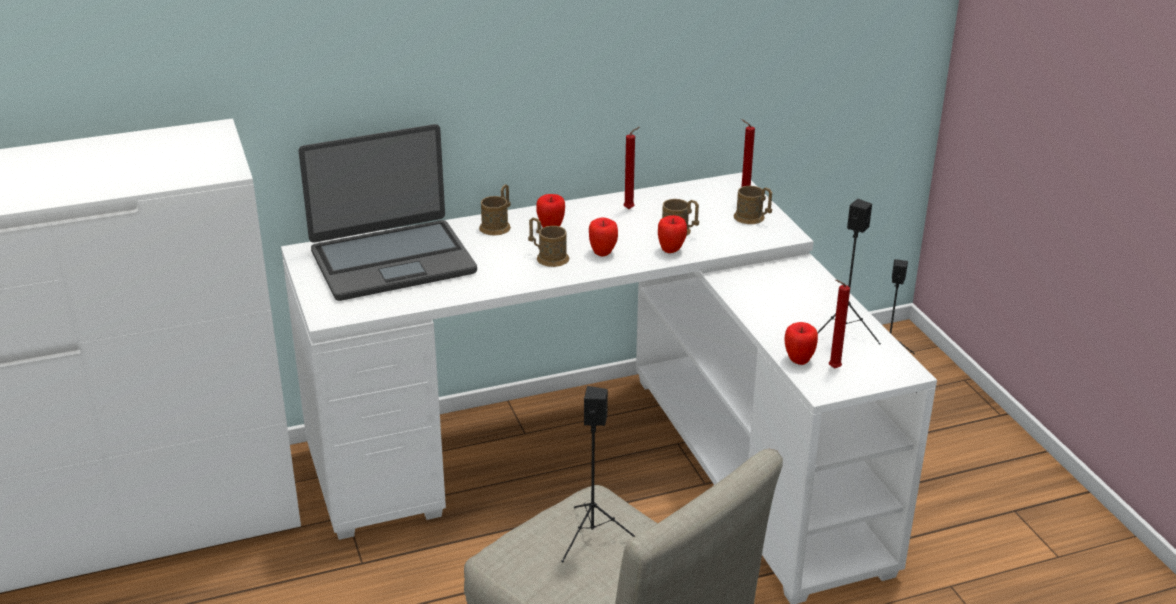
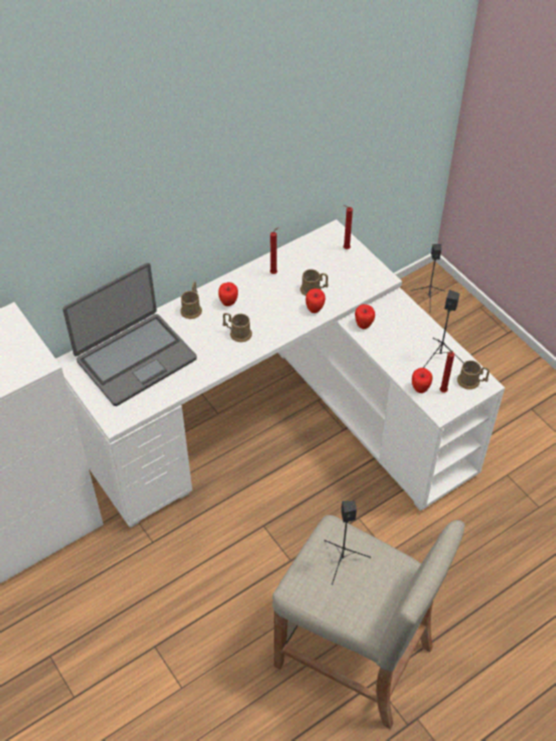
camera: 15 degrees left, 20 degrees up
(603, 253) = (271, 321): apple -> apple (363, 325)
(753, 218) = (357, 266): brown mug -> brown mug (471, 381)

